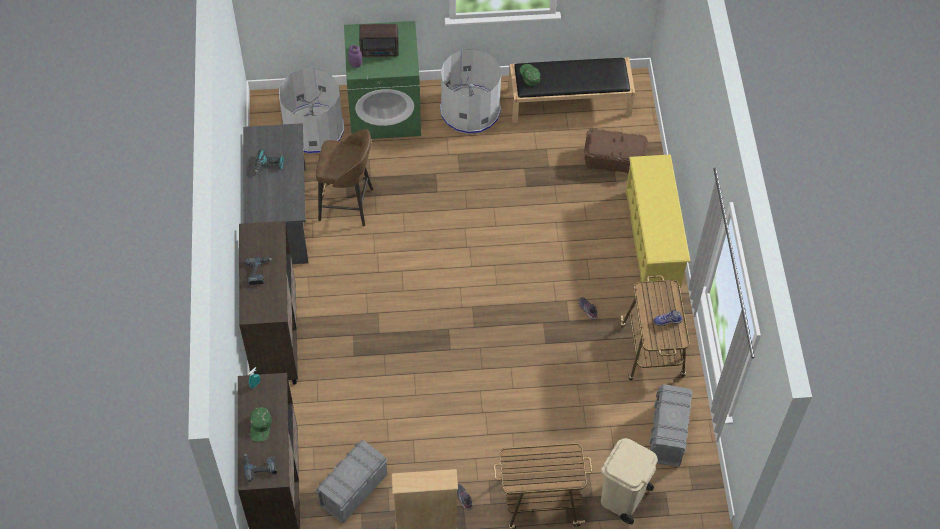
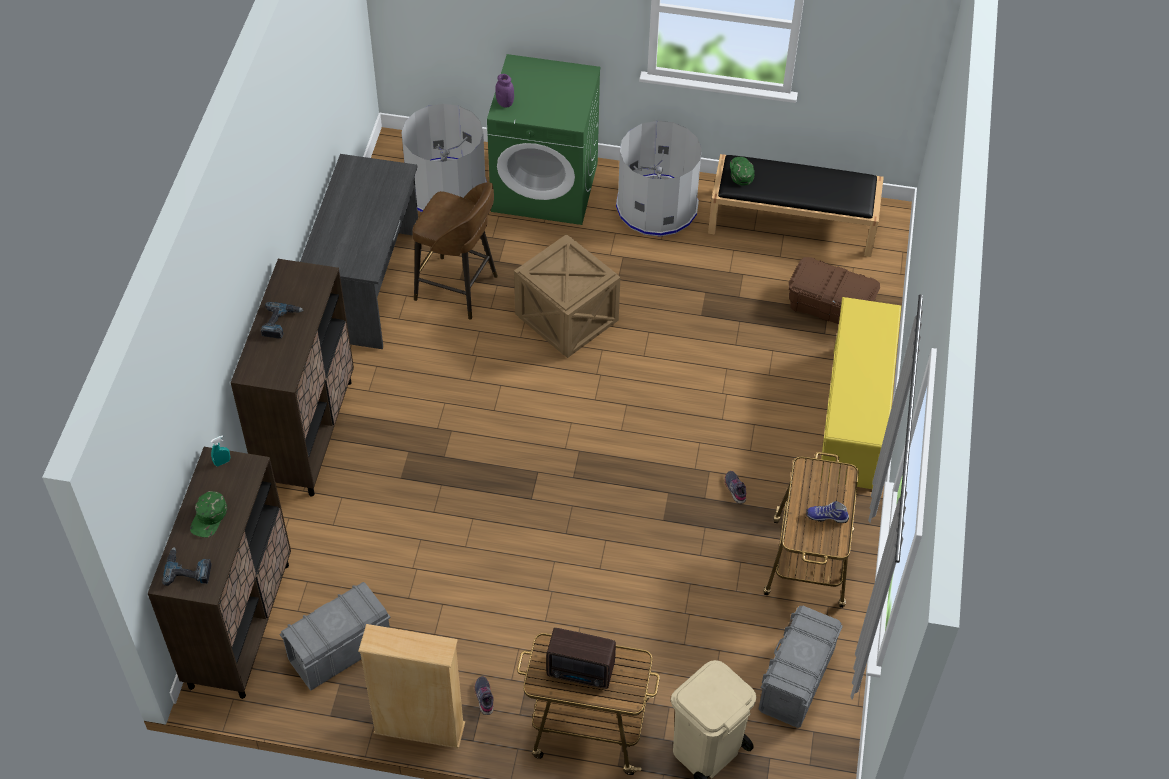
camera: 15 degrees right, 5 degrees down
(269, 165) = (356, 206): power drill -> none
(380, 51) = (542, 94): radio -> radio (581, 672)
(431, 209) = (565, 317): none -> crate

